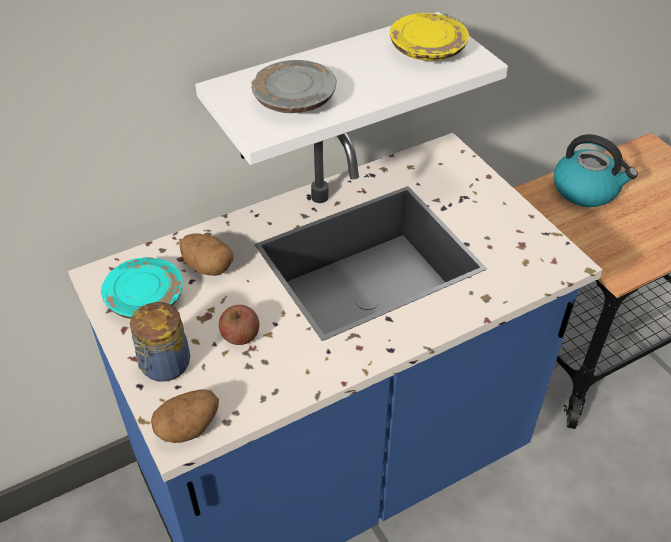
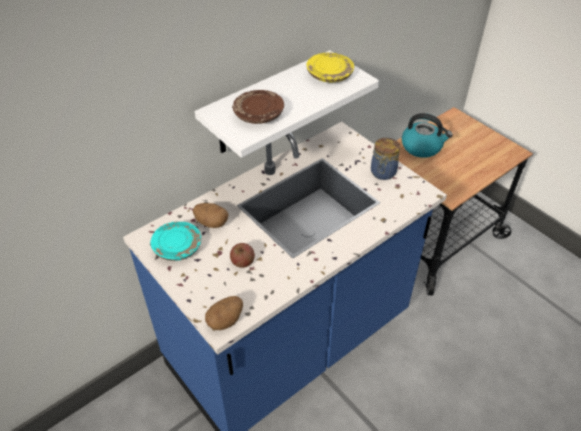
camera: 10 degrees left, 0 degrees up
(164, 366) = (200, 286): jar -> jar (382, 173)
(294, 100) = (258, 115): grey plate -> brown plate

